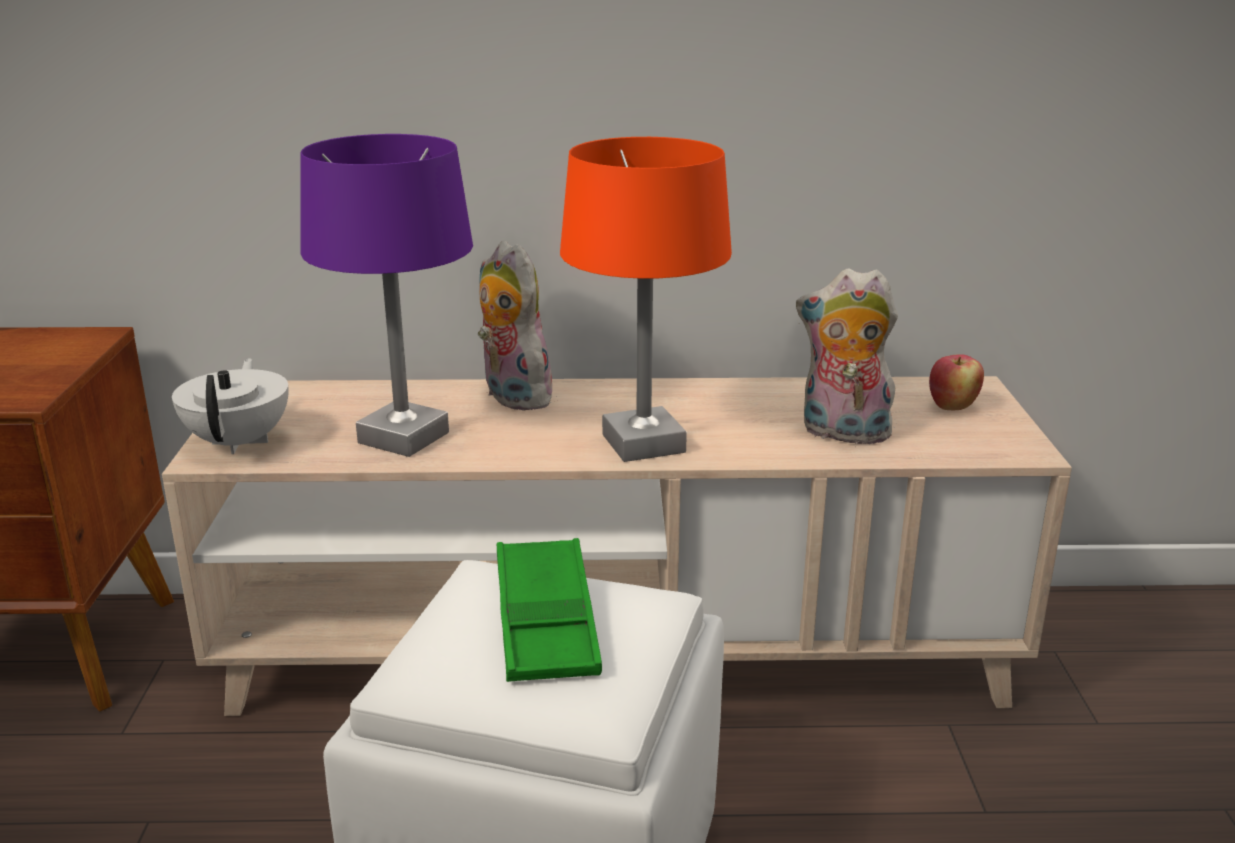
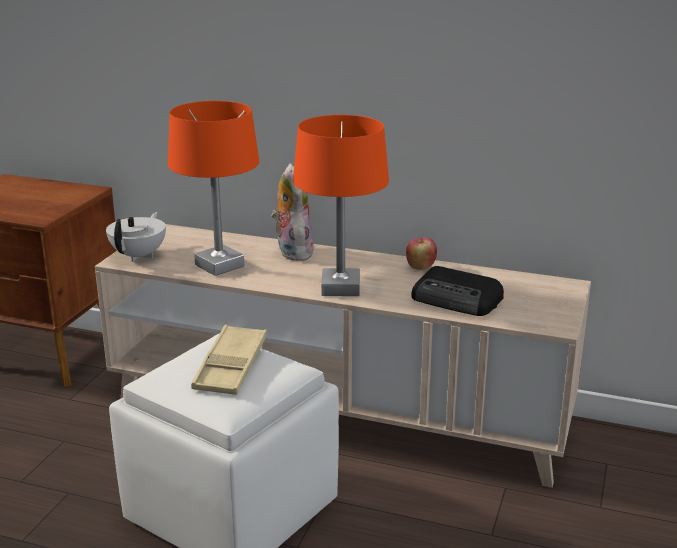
camera: 20 degrees right, 0 degrees up
(404, 438) = (220, 265): purple table lamp -> orange table lamp
(546, 620) = (231, 366): green tray -> beige tray
(842, 434) = (457, 300): plush toy -> radio
(952, 406) = (541, 294): apple -> apple (420, 267)

